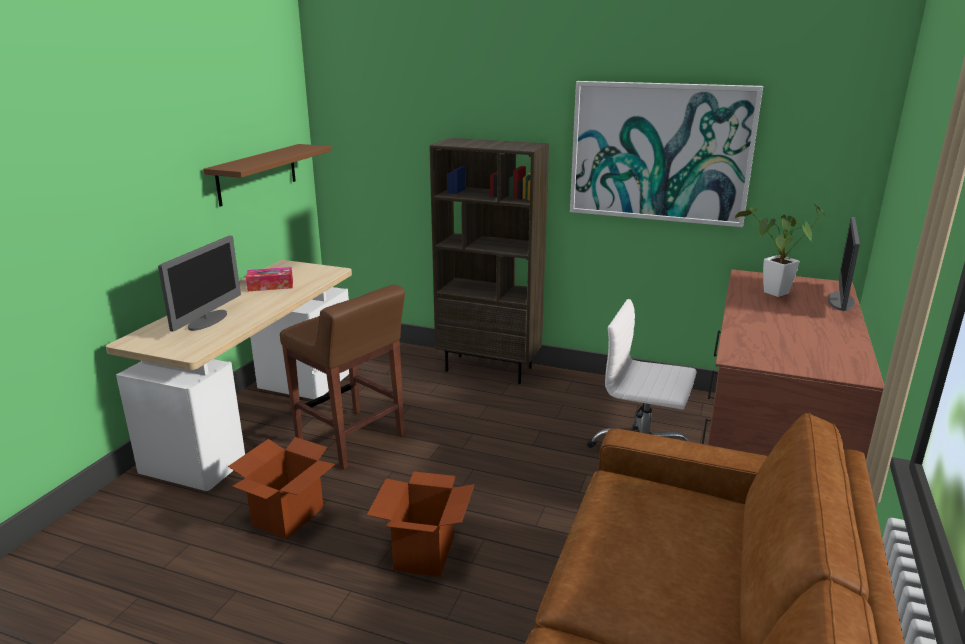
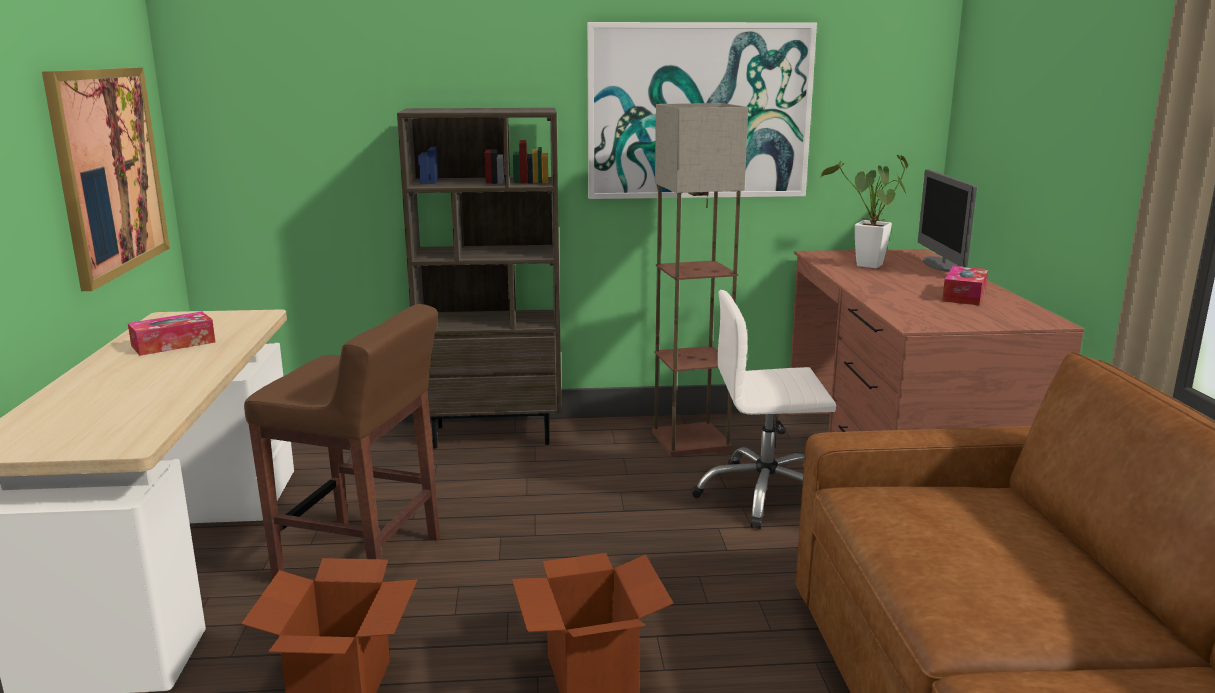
camera: 25 degrees left, 5 degrees down
(208, 320) = (111, 400): monitor -> none
(257, 174) = (109, 171): brown shelf -> picture
(622, 401) = (691, 440): none -> floor lamp
(818, 336) = (964, 295): none -> tissue box

